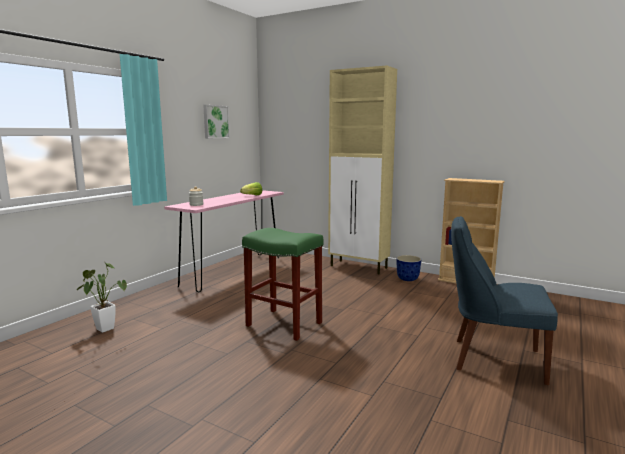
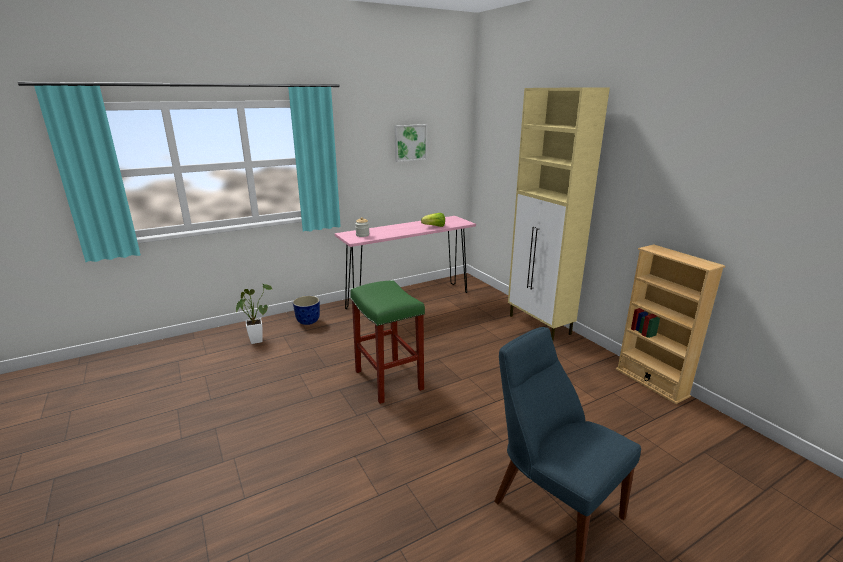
camera: 30 degrees right, 10 degrees up
(407, 279) = (579, 357): planter -> planter (308, 321)

